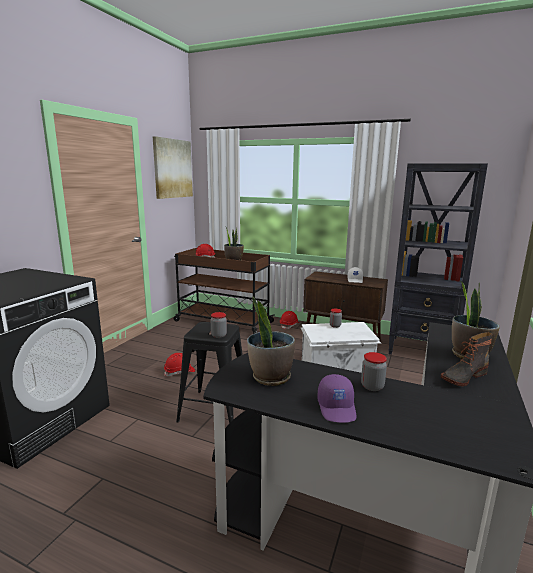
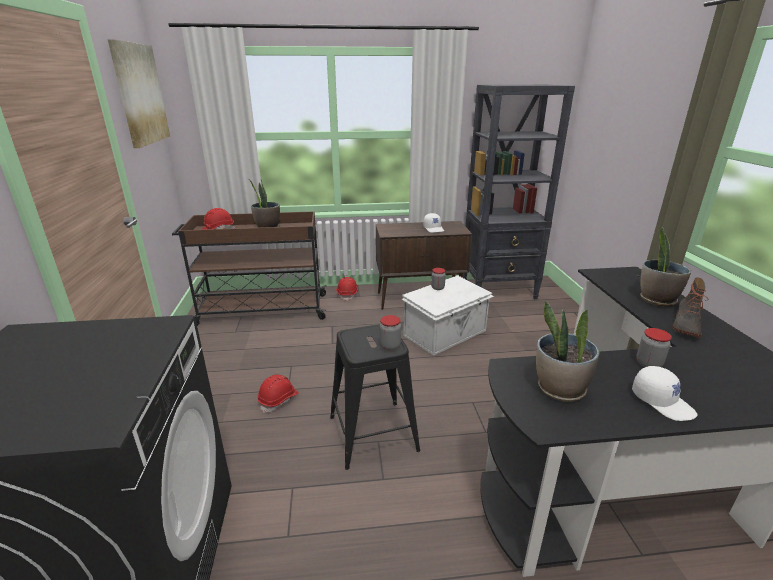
camera: 30 degrees left, 10 degrees up
(337, 408) = (662, 402): purple cap -> white cap

